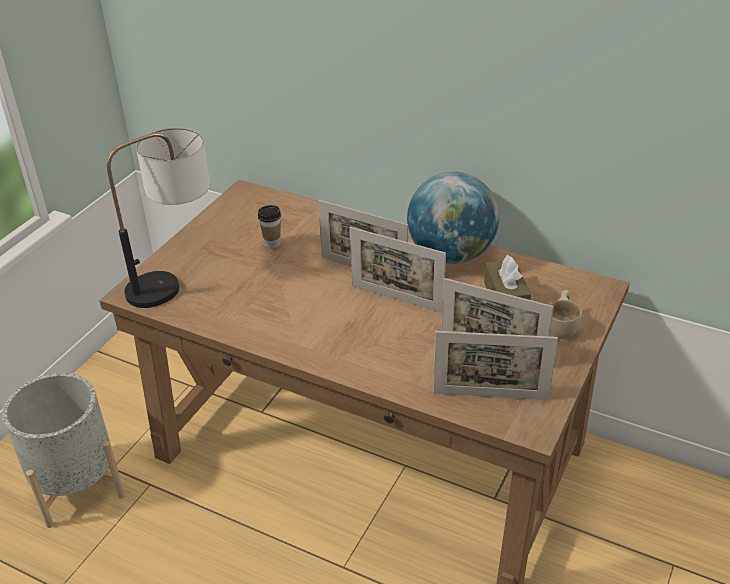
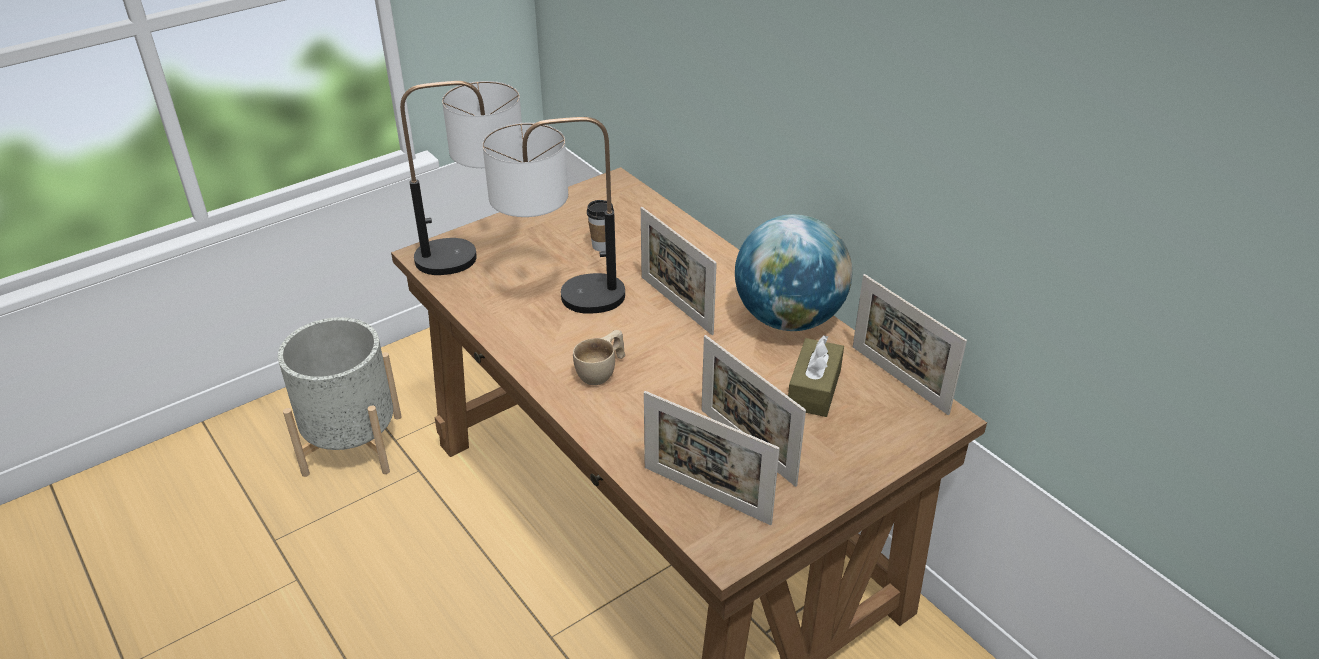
camera: 25 degrees right, 0 degrees up
(273, 293) = (561, 299): none -> table lamp
(396, 299) = (687, 348): picture frame -> picture frame (899, 379)
(563, 326) = (857, 446): beige cup -> beige cup (602, 372)

